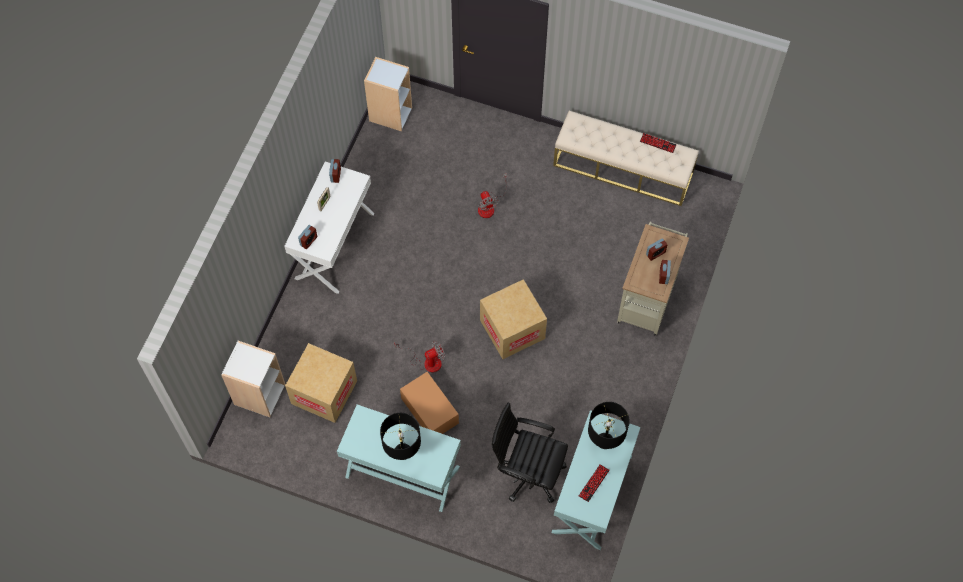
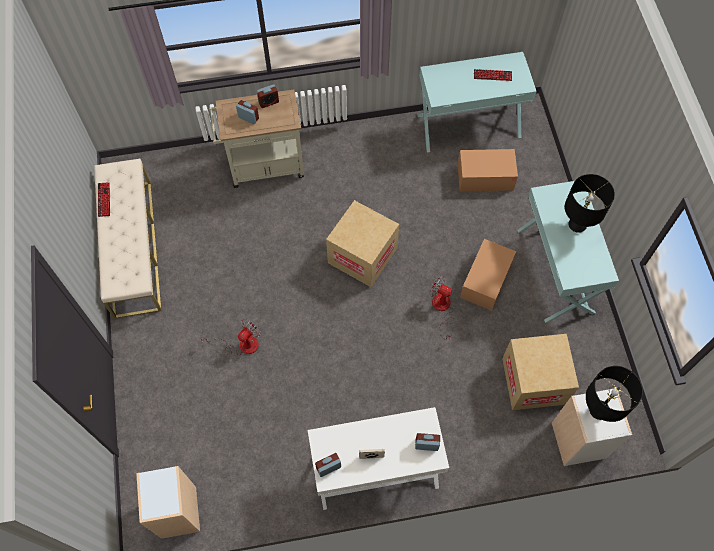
camera: 120 degrees left, 0 degrees up
(528, 473) = (485, 177): black office chair -> cardboard box
(604, 441) = (451, 84): black table lamp -> black table lamp (598, 410)

